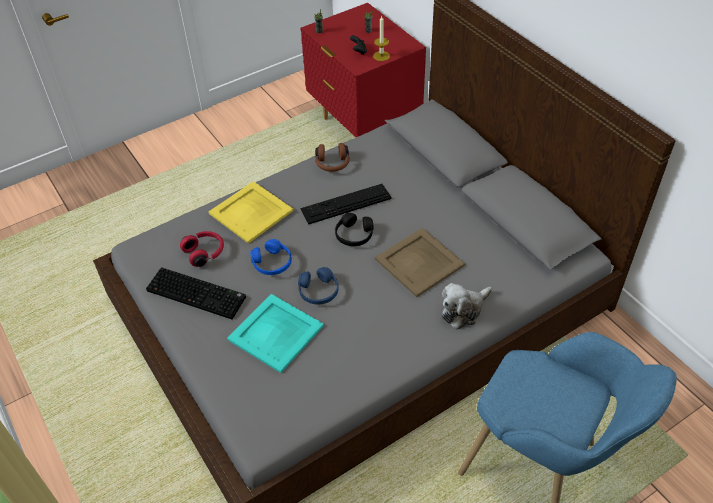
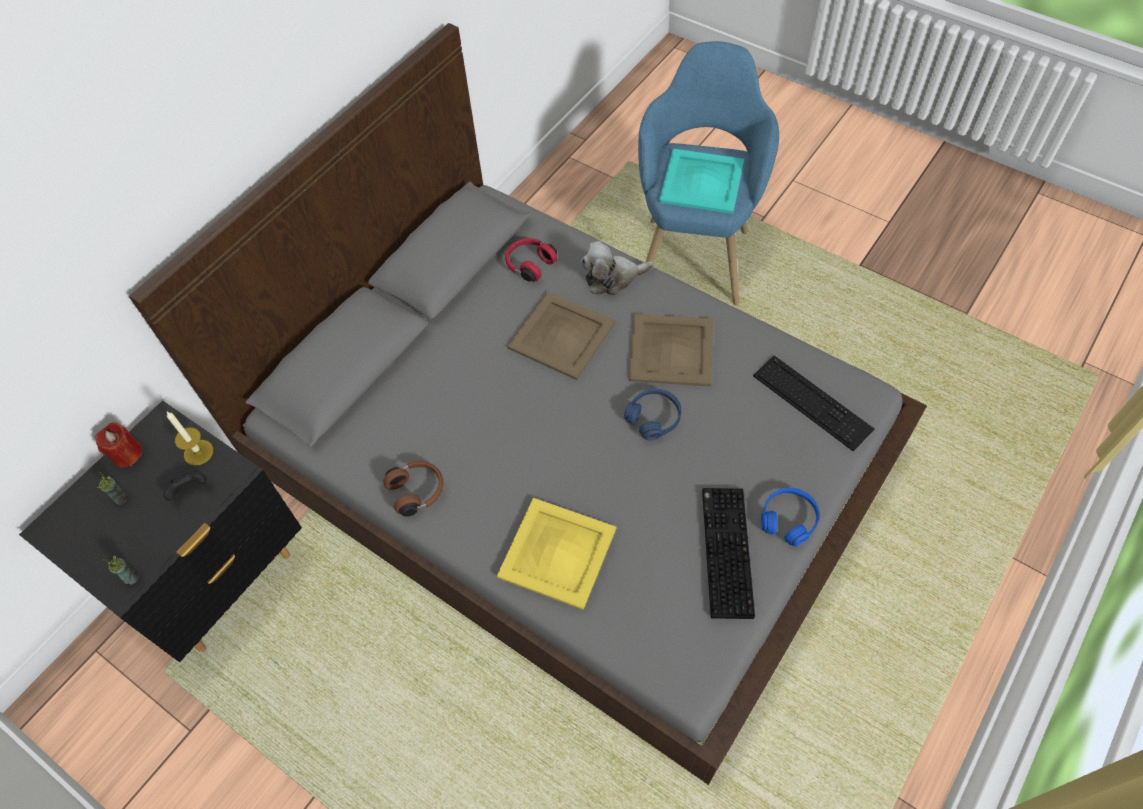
camera: 110 degrees left, 10 degrees up
(205, 253) = (657, 574): red headphones -> red headphones (529, 264)
(272, 263) = (636, 484): blue headphones -> blue headphones (788, 519)
(275, 333) = (735, 437): turquoise tray -> turquoise tray (702, 182)
(346, 203) = (493, 444): keyboard -> keyboard (812, 402)
(354, 235) = (547, 414): black headphones -> none
(364, 128) = (218, 579): red nightstand -> black nightstand
(373, 322) = (670, 349): none -> beige tray
(395, 34) = (127, 454): none -> red candle
(464, 310) = (613, 278): plush toy -> plush toy turned 135 degrees clockwise

